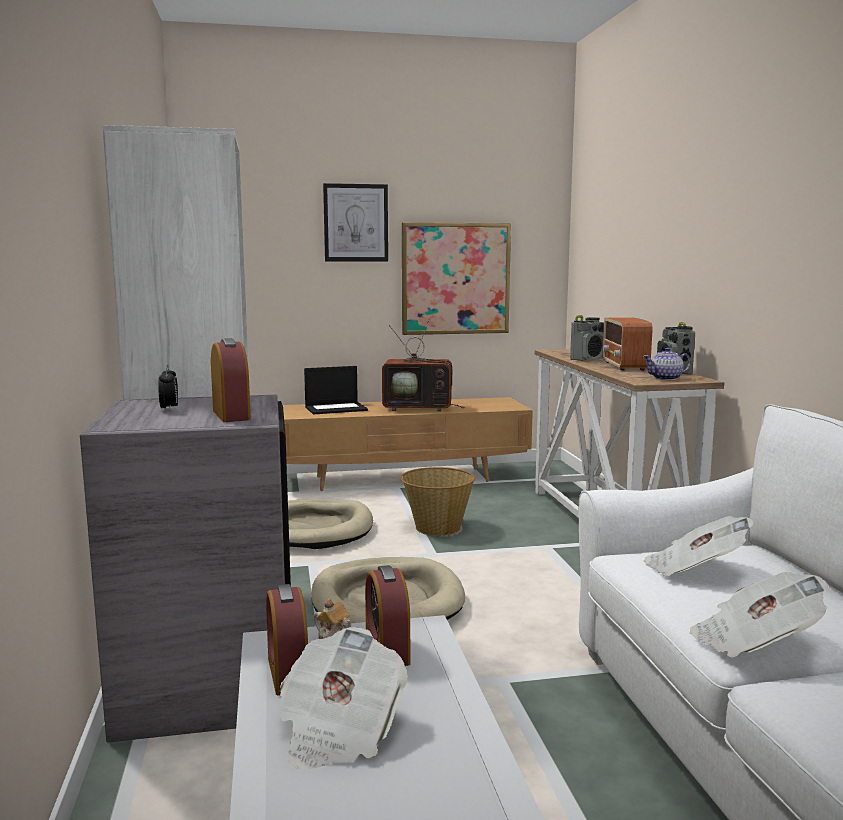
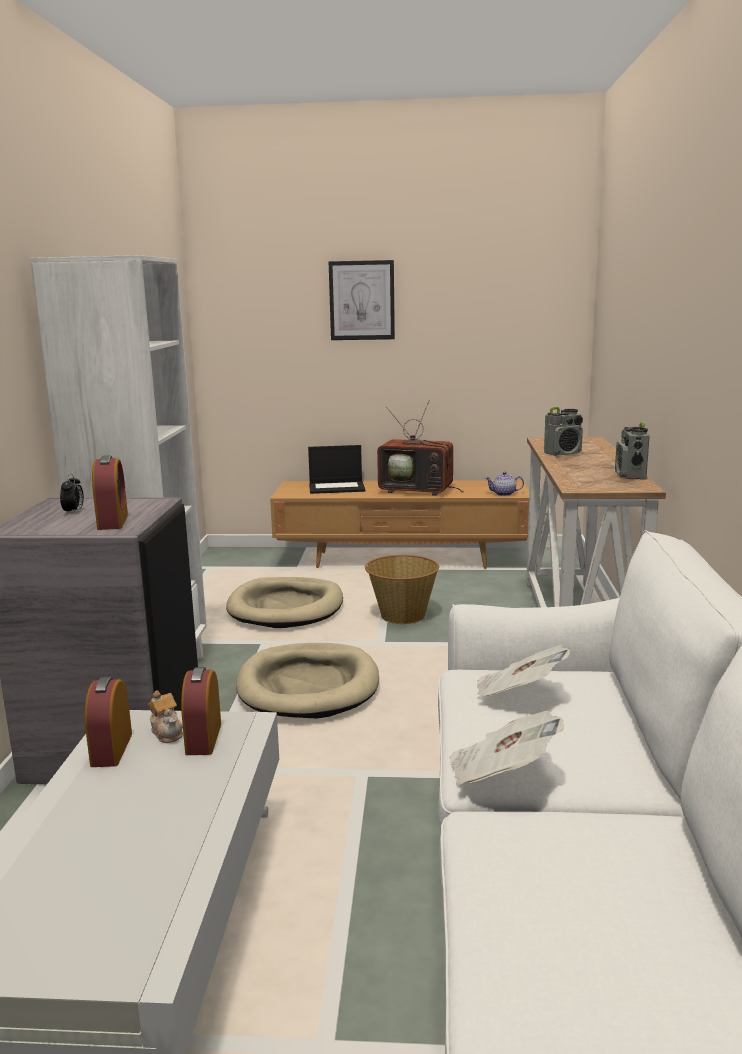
camera: 15 degrees right, 5 degrees up
(339, 730) = (114, 802): newspaper -> none
(455, 278) = (466, 356): picture -> none
(625, 366) = (589, 464): radio -> none
(666, 378) = (608, 485): teapot -> teapot (504, 494)

